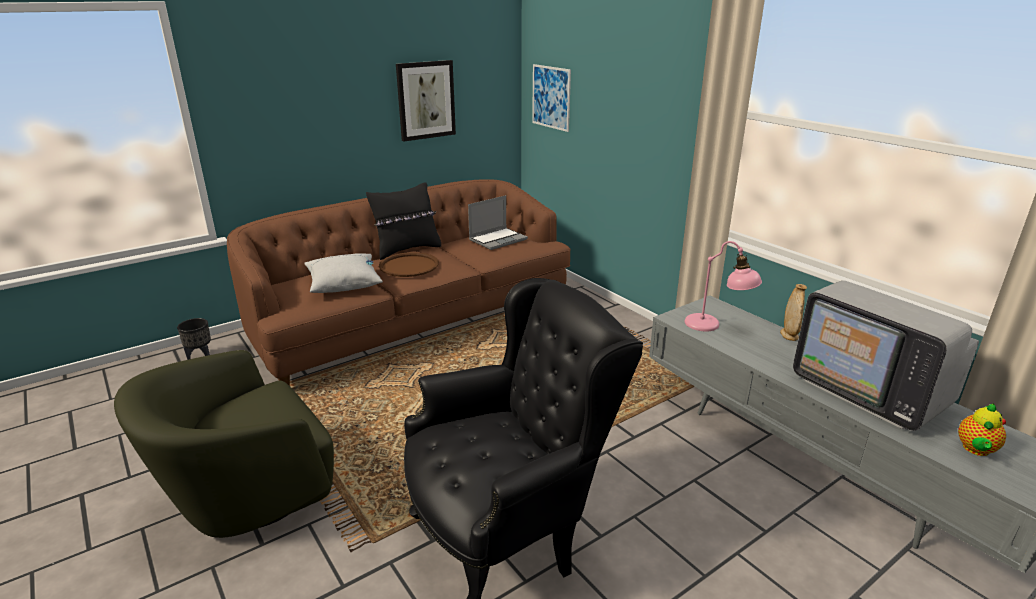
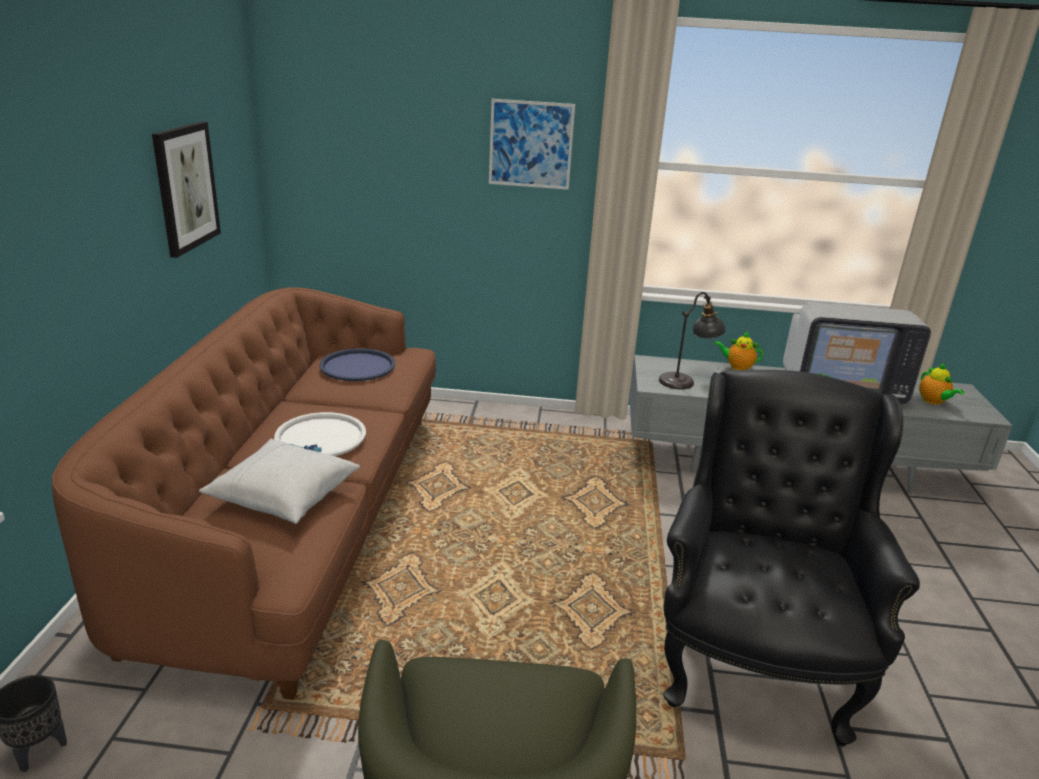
camera: 50 degrees left, 0 degrees up
(407, 250) = (262, 419): black pillow -> none
(409, 266) = (321, 436): brown tray -> white tray
(498, 239) = (357, 366): laptop -> blue tray
(551, 97) = (329, 163): picture -> picture (531, 144)
(717, 325) = (687, 378): pink table lamp -> grey table lamp
(789, 335) = (737, 367): beige vase -> teapot

